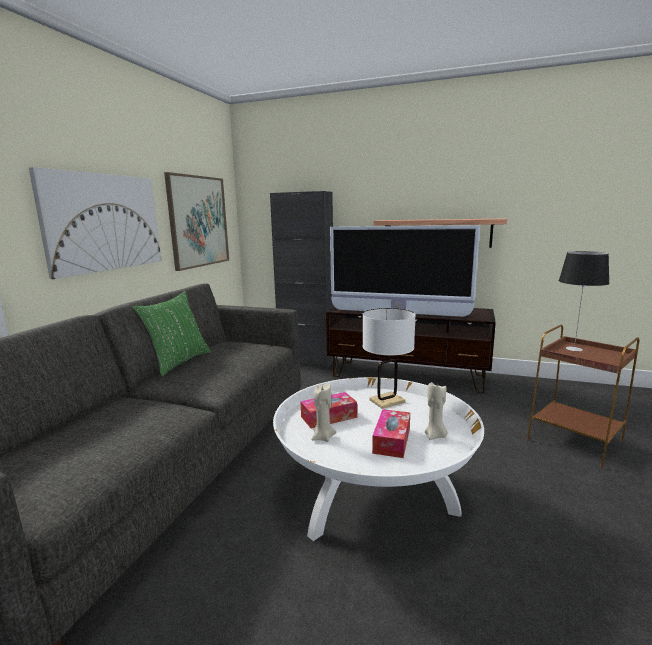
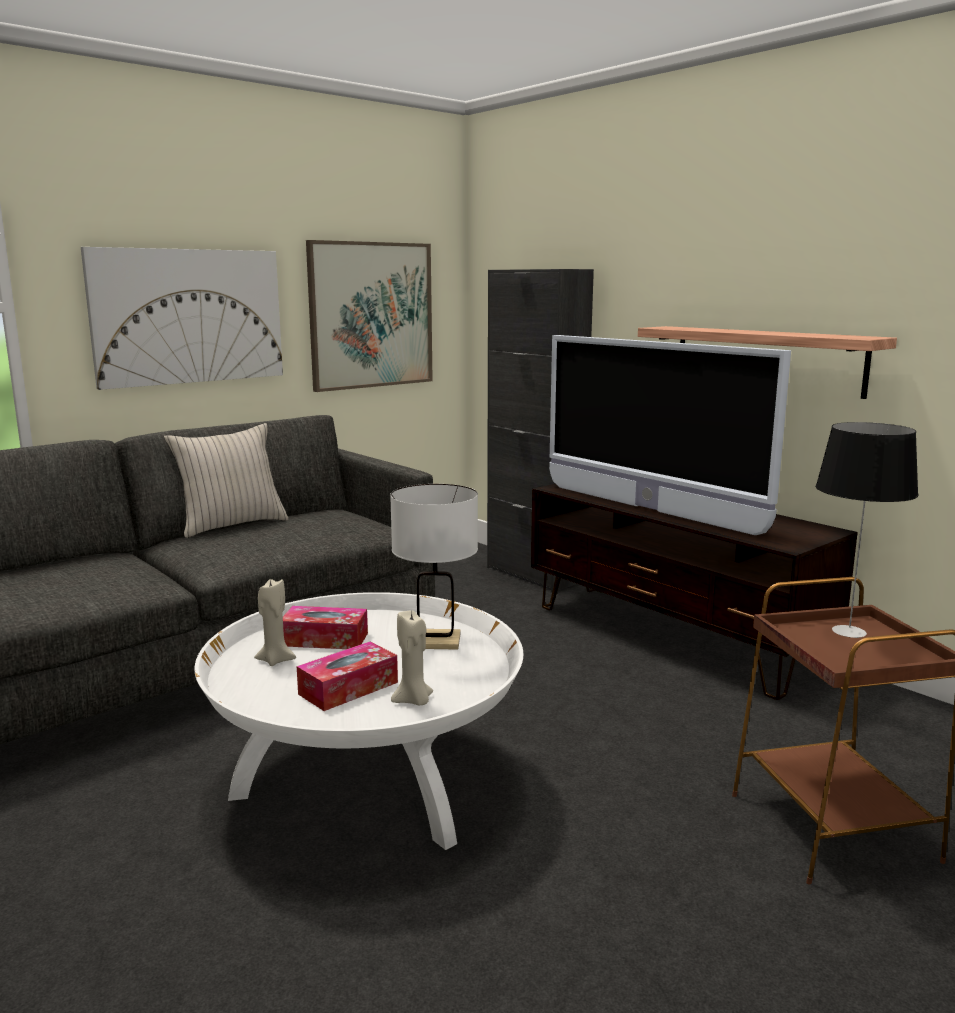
camera: 30 degrees right, 0 degrees up
(178, 362) = (231, 525): green pillow -> beige pillow

